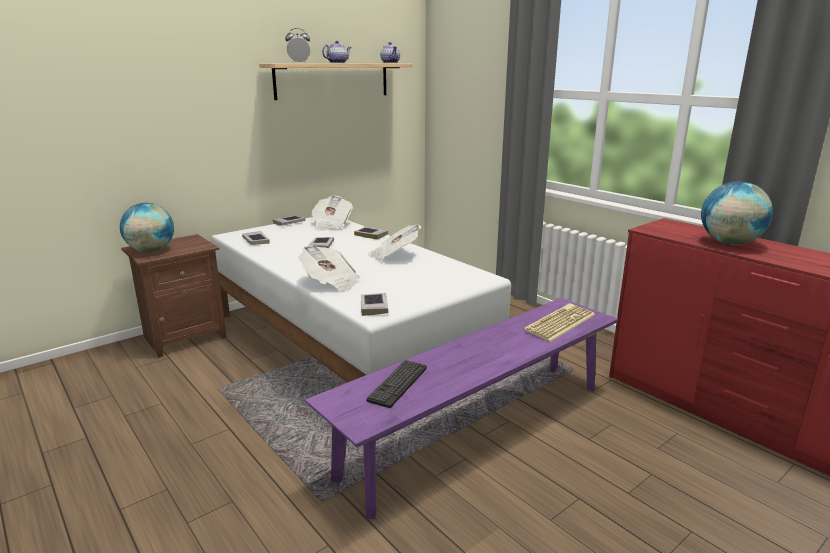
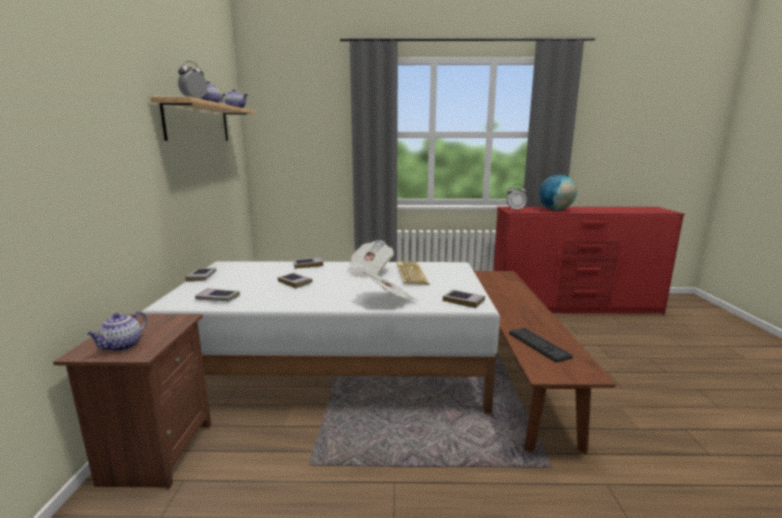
camera: 50 degrees left, 5 degrees down
(151, 251) = (122, 346): globe -> teapot
(331, 225) = (249, 268): newspaper -> none
(479, 429) = (514, 370): purple bench -> brown bench
(559, 322) = (502, 281): keyboard -> keyboard (410, 274)
(663, 228) = (515, 210): none -> alarm clock

